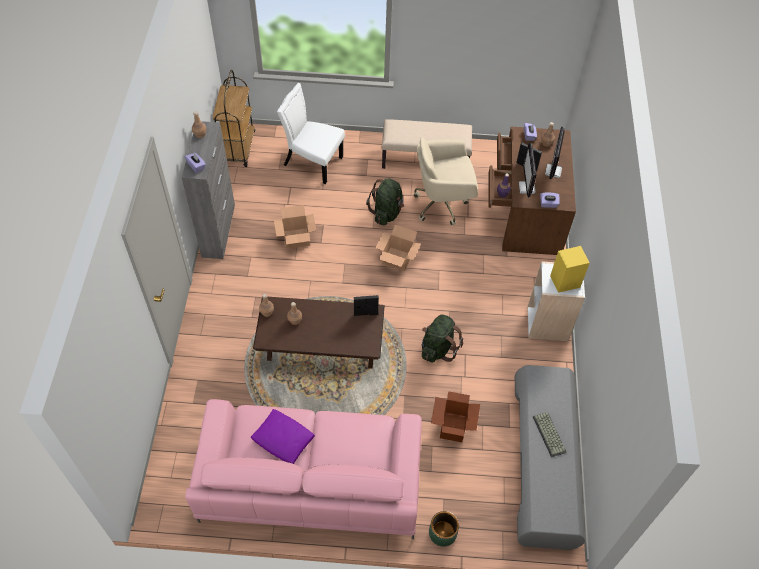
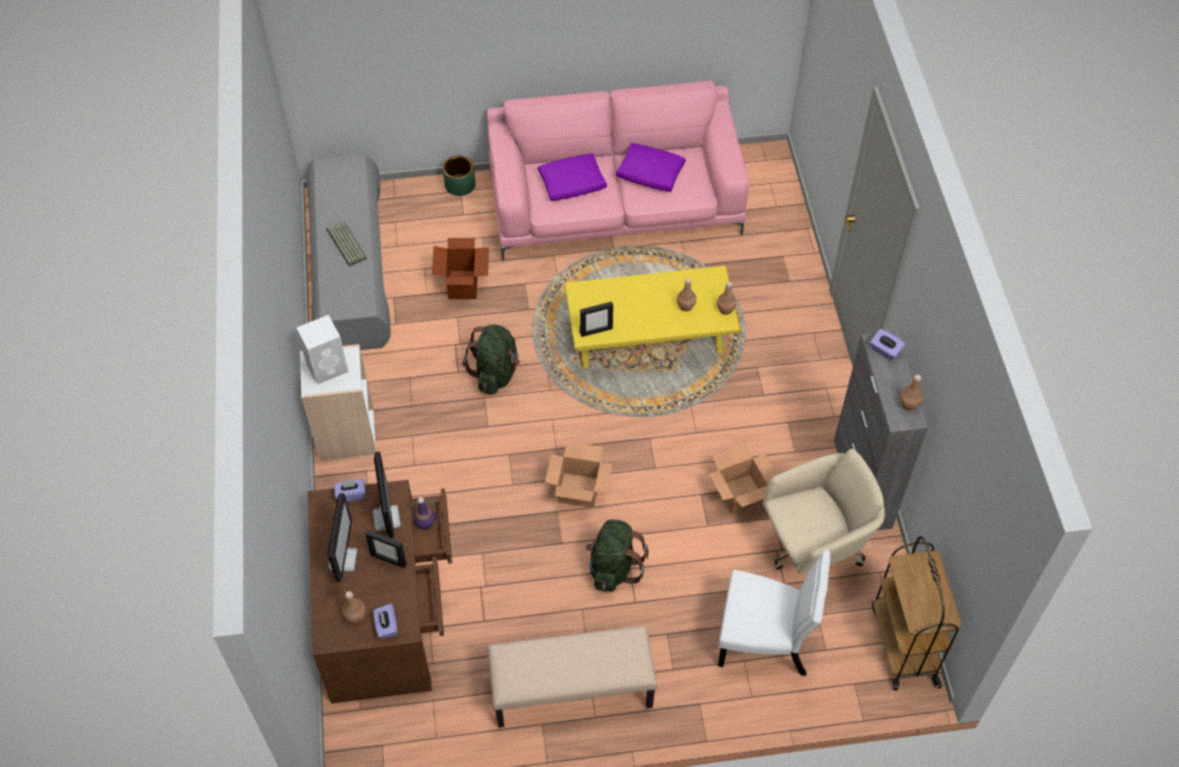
camera: 170 degrees right, 0 degrees up
(321, 350) = (649, 342): brown coffee table -> yellow coffee table
(352, 443) = (572, 183): none -> purple pillow
(442, 205) = (525, 601): beige office chair -> beige office chair (812, 554)
(564, 281) = (328, 367): yellow speaker -> white speaker

